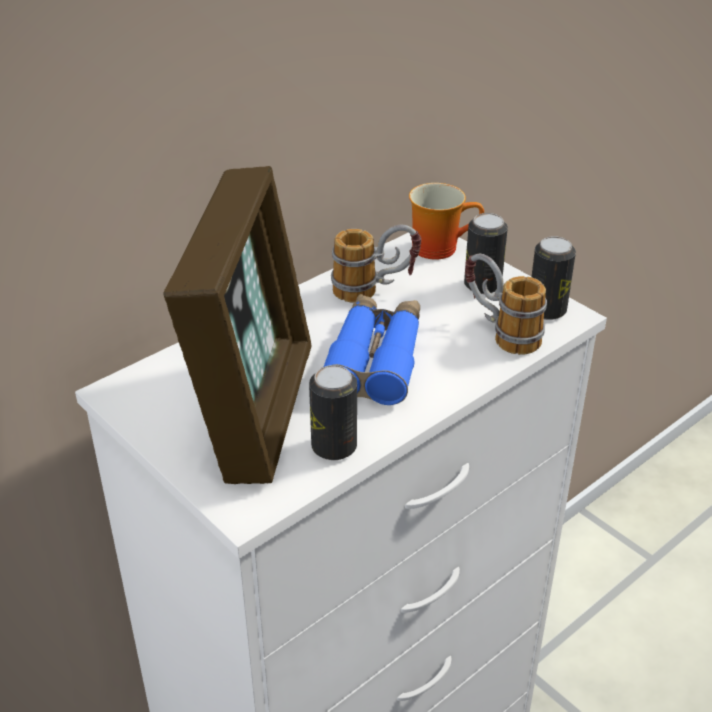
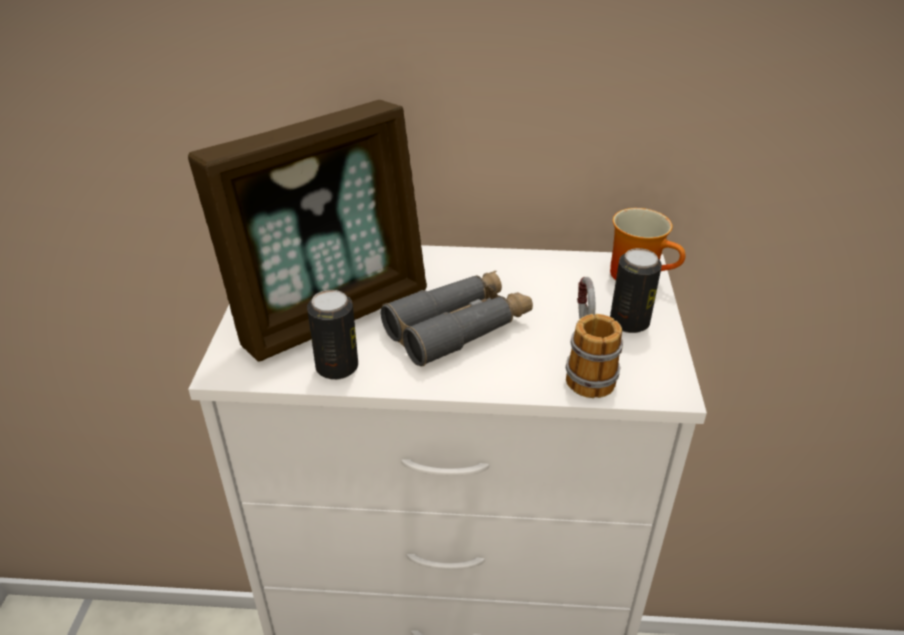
camera: 45 degrees right, 0 degrees up
(375, 290) = (535, 280): mug -> none
(375, 359) = (458, 327): blue binoculars -> grey binoculars
(547, 310) = (656, 373): can -> none

